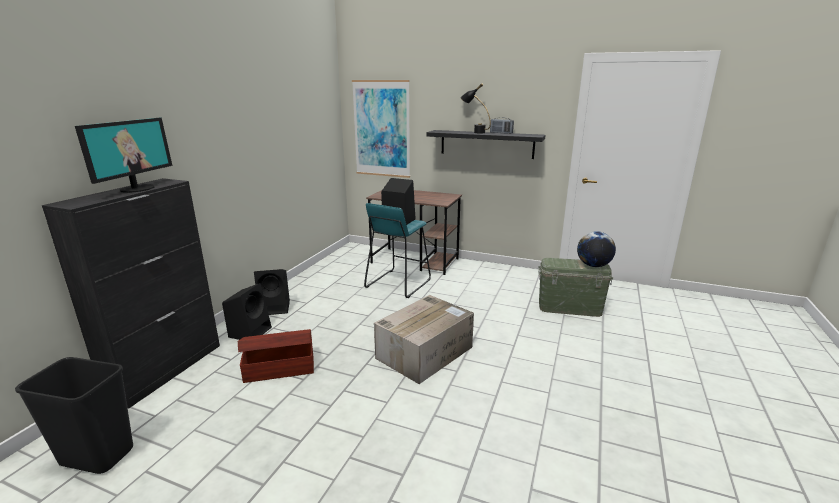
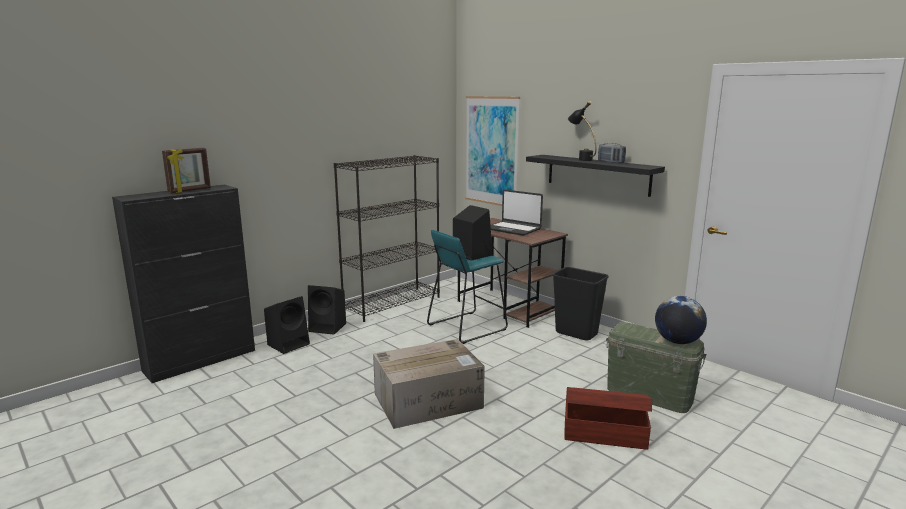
camera: 25 degrees right, 5 degrees down
(99, 455) = (106, 412): black trash can -> black trash can (577, 333)
(136, 188) = (190, 190): monitor -> picture frame
(279, 368) = (284, 381): brown storage box -> brown storage box (603, 433)
(316, 275) = (392, 304): none -> black bookcase
(417, 195) = (513, 229): none -> laptop

